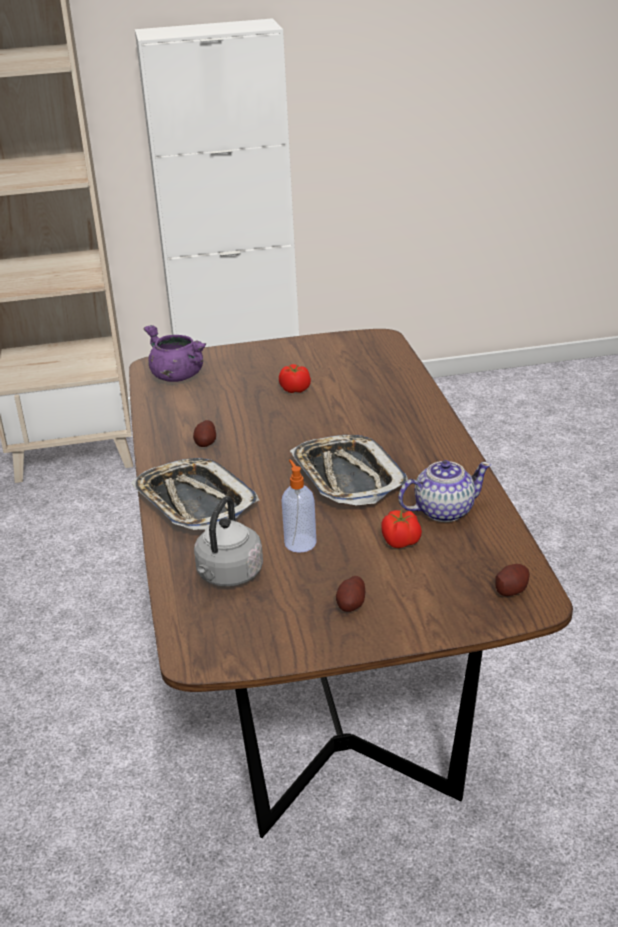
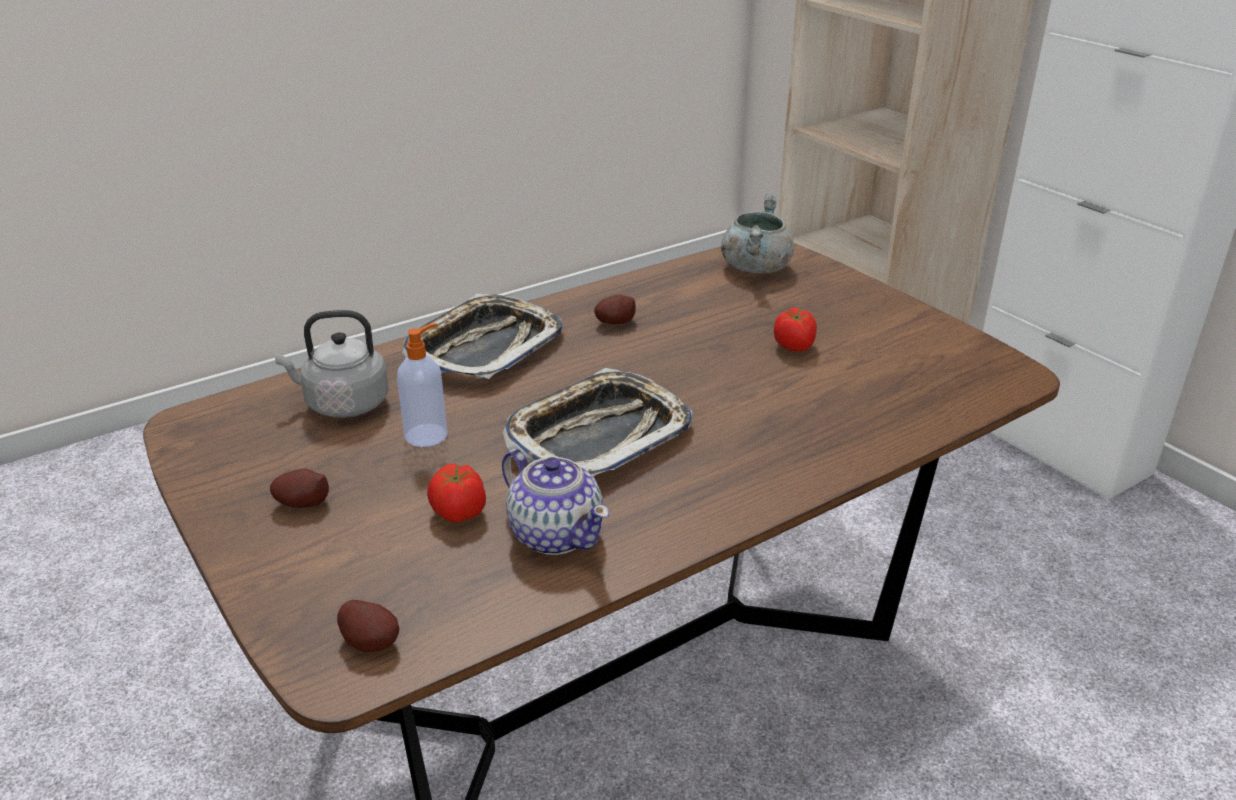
camera: 65 degrees right, 0 degrees up
(177, 376) = (755, 267): purple cooking pot -> grey cooking pot

